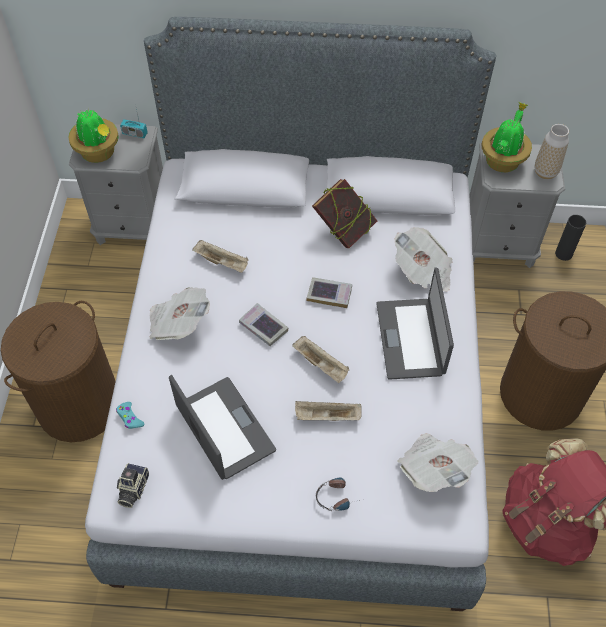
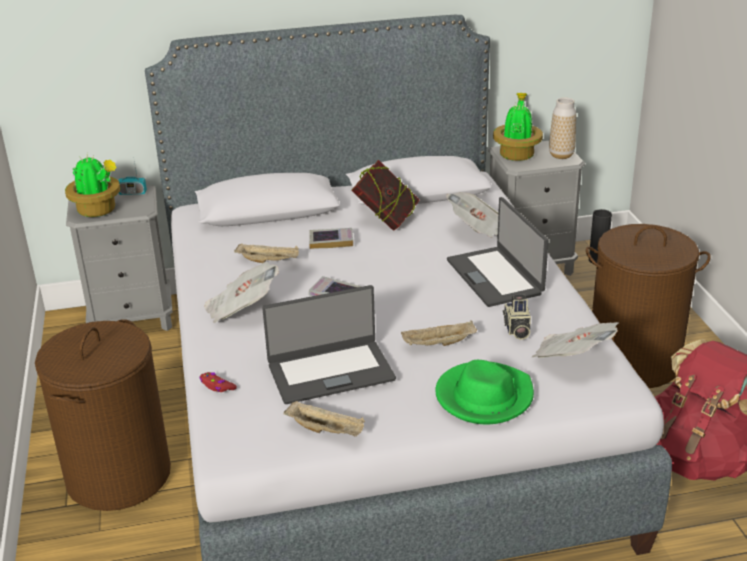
camera: 15 degrees left, 25 degrees down
(130, 418) = (217, 386): turquoise game controller -> red game controller
(132, 489) = (245, 438): camera -> camera (516, 330)
(224, 429) = (330, 371): laptop -> laptop turned 120 degrees clockwise
(321, 365) = (412, 309): beige tray -> beige tray (326, 430)
(329, 294) = (394, 262): book -> book (331, 241)
(339, 496) = (484, 397): headphones -> green hat

